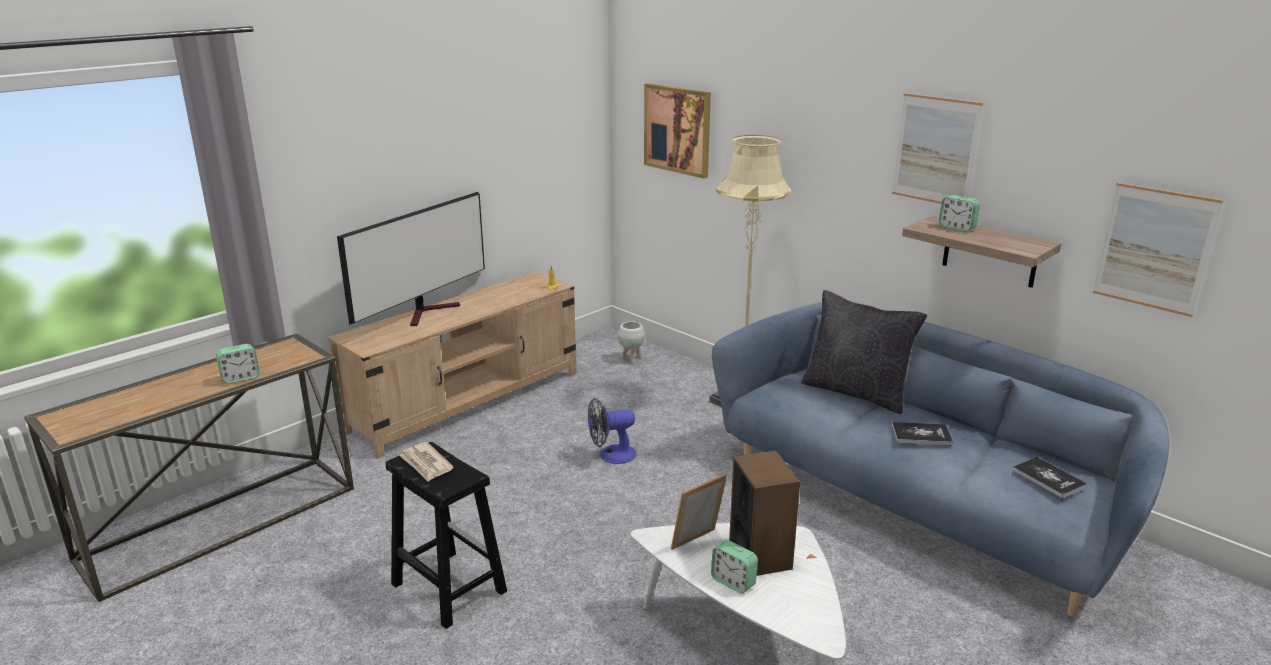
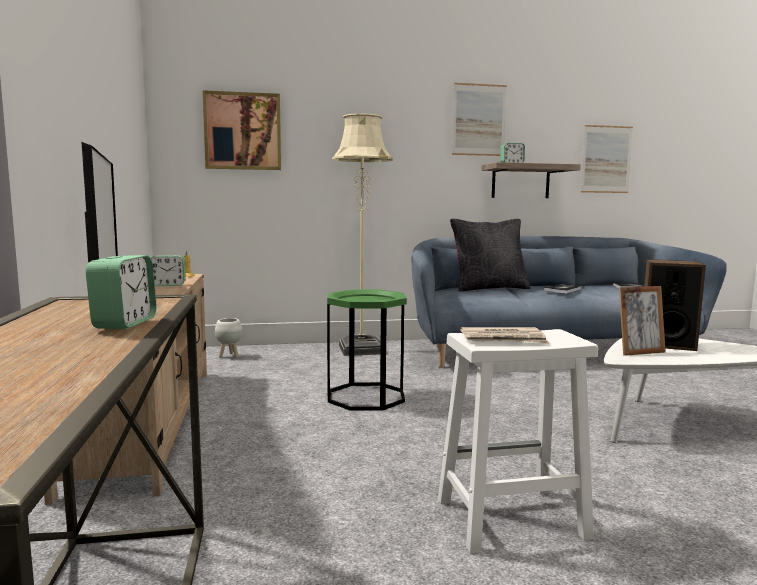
camera: 55 degrees left, 15 degrees down
(447, 587) = (508, 519): black stool -> white stool
(611, 455) = (366, 396): fan -> green side table
(697, 542) = (639, 352): picture frame -> picture frame turned 105 degrees counterclockwise
(733, 582) = (703, 355): alarm clock -> alarm clock (168, 285)

